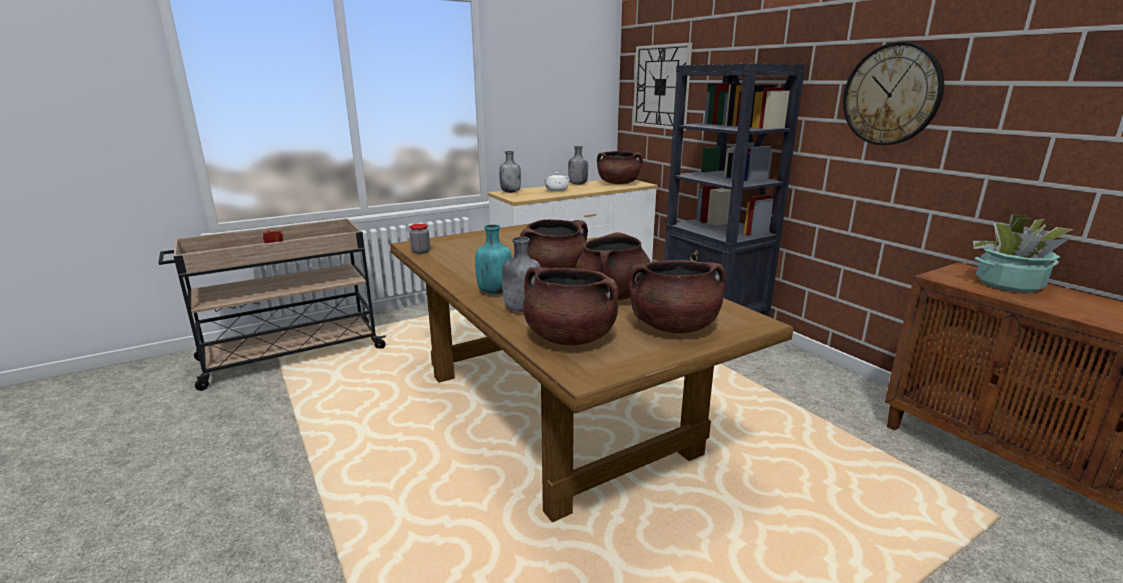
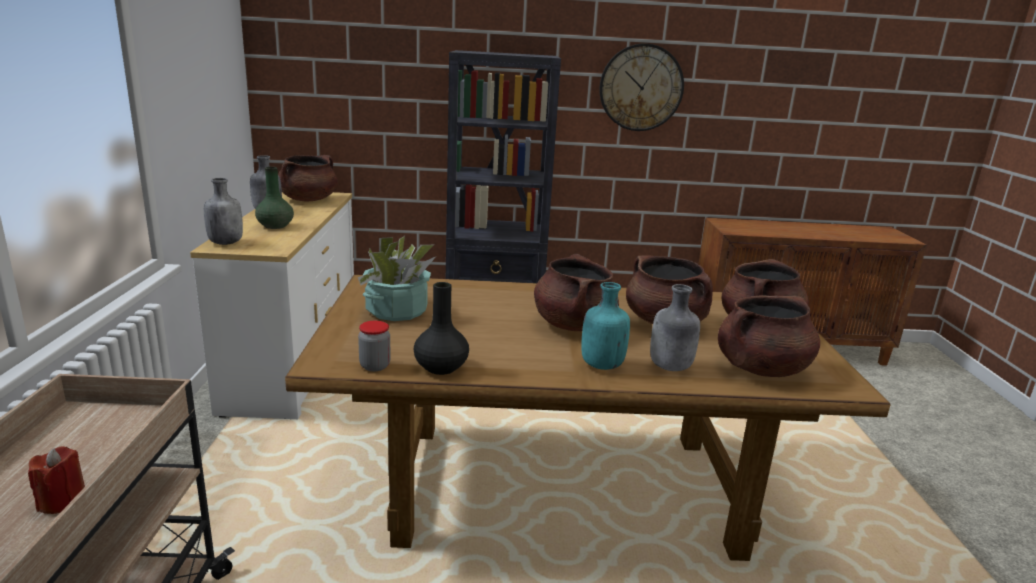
camera: 60 degrees left, 0 degrees up
(436, 262) = (441, 368): none -> black vase
(556, 190) = (276, 226): white teapot -> green vase
(661, 87) = (339, 68): wall clock -> none
(1009, 284) = (758, 226): potted plant -> potted plant (397, 311)

